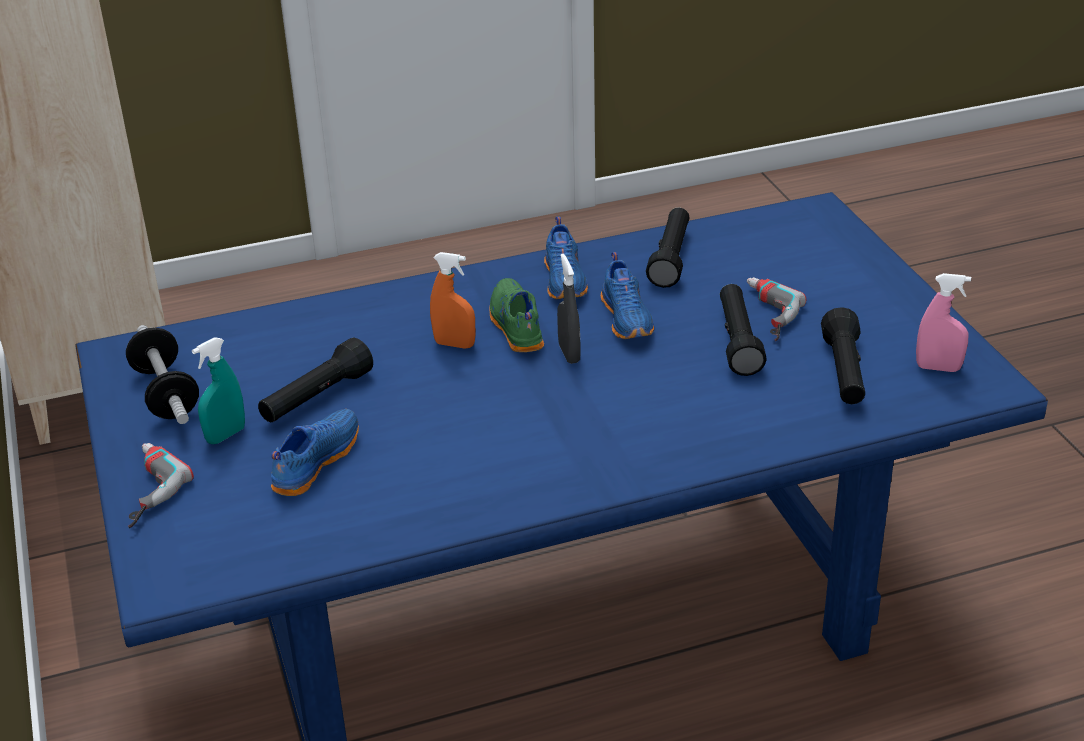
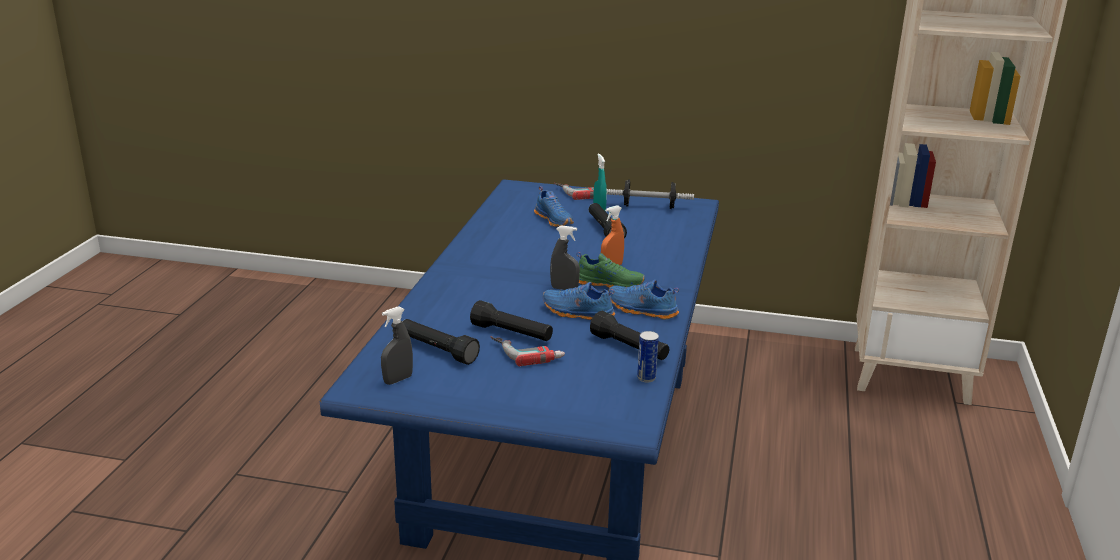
camera: 120 degrees right, 10 degrees down
(720, 230) = (646, 378): none -> can
(938, 368) = (398, 380): pink spray bottle -> grey spray bottle

